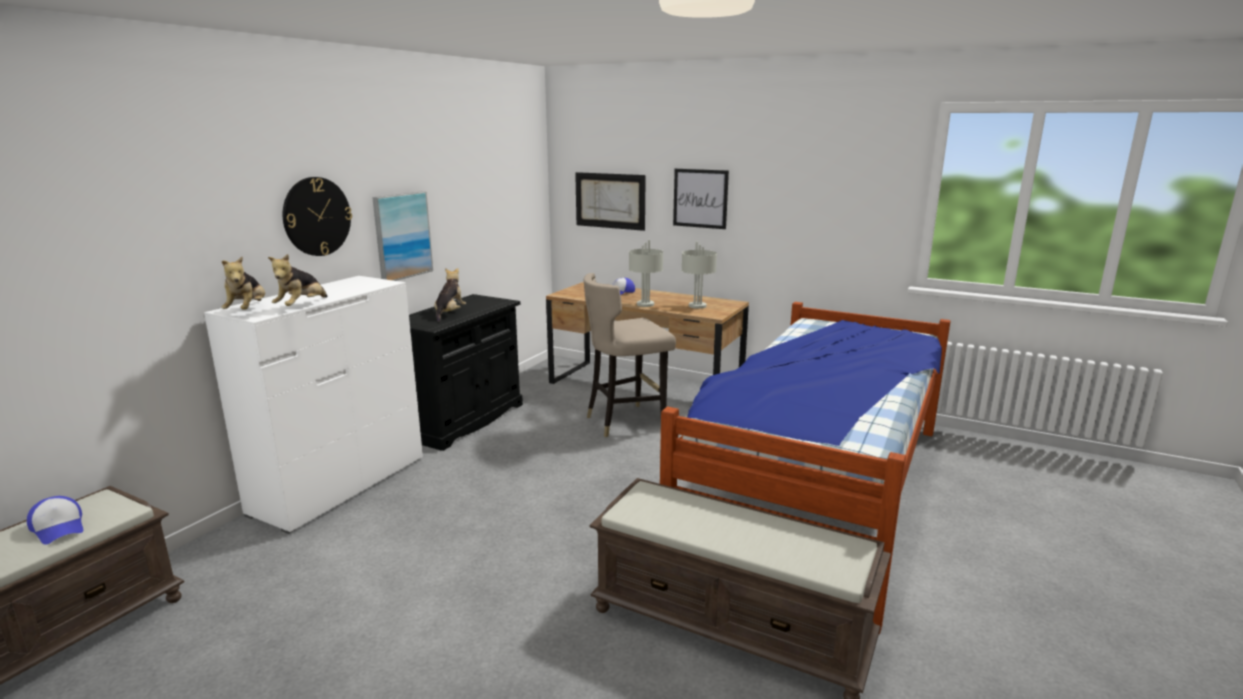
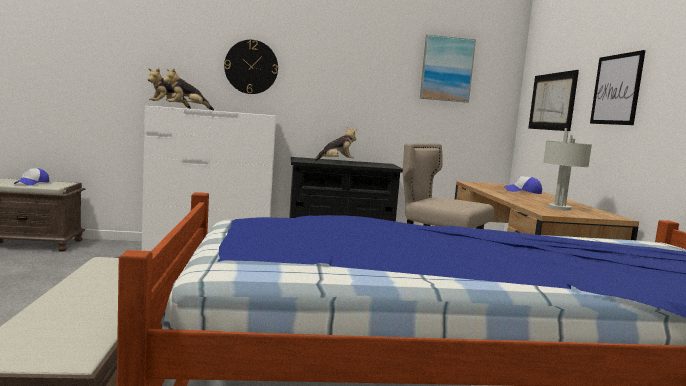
camera: 55 degrees right, 10 degrees down
(402, 236) = (325, 97): picture -> picture (447, 69)
(645, 304) = (511, 197): grey table lamp -> none

